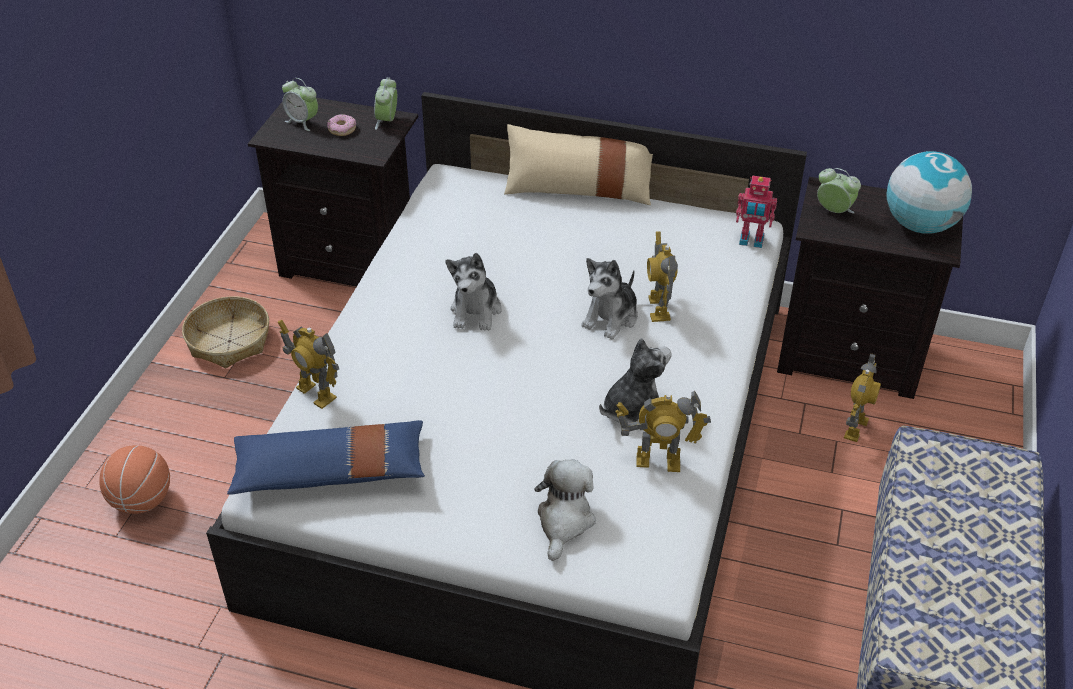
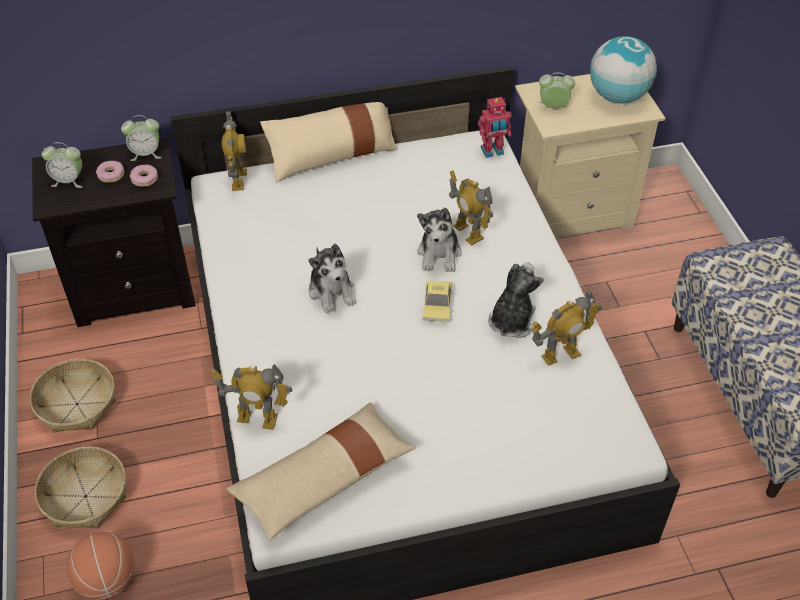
camera: 30 degrees left, 5 degrees up
(178, 422) = (86, 496): none -> basket
(330, 471) = (323, 479): blue pillow -> beige pillow
(367, 142) = (144, 179): none -> donut
(387, 121) = (146, 153): alarm clock -> alarm clock turned 75 degrees counterclockwise
(564, 521) = (531, 433): plush toy -> none
(569, 363) = (437, 304): none -> toy car
(850, 355) = (570, 212): black nightstand -> beige nightstand
(854, 428) = (611, 266): toy robot -> toy robot (238, 180)

